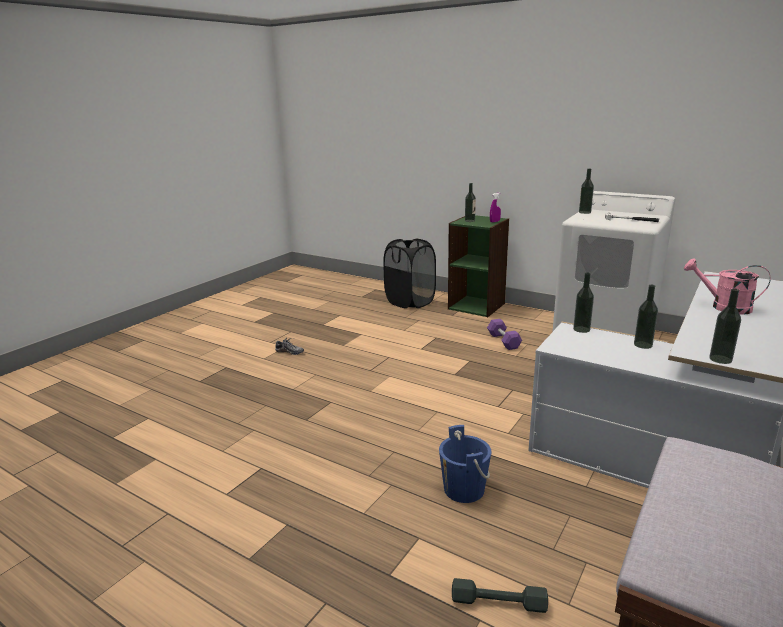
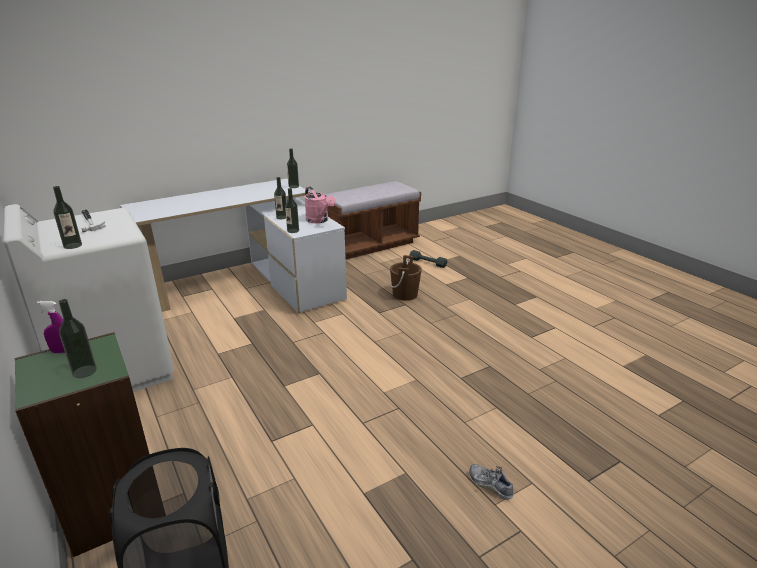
camera: 155 degrees left, 5 degrees up
(464, 489) = (405, 294): blue bucket -> brown bucket
(503, 341) = (209, 403): purple dumbbell -> none
(723, 307) = (214, 201): pink watering can -> pink watering can (319, 220)

